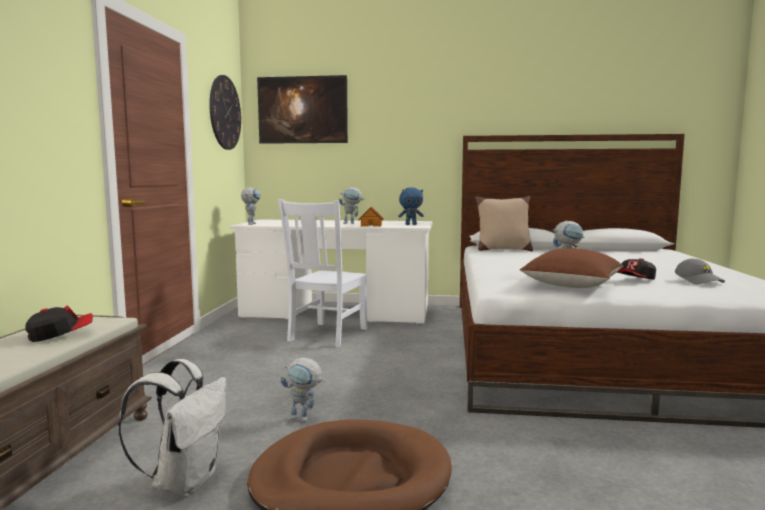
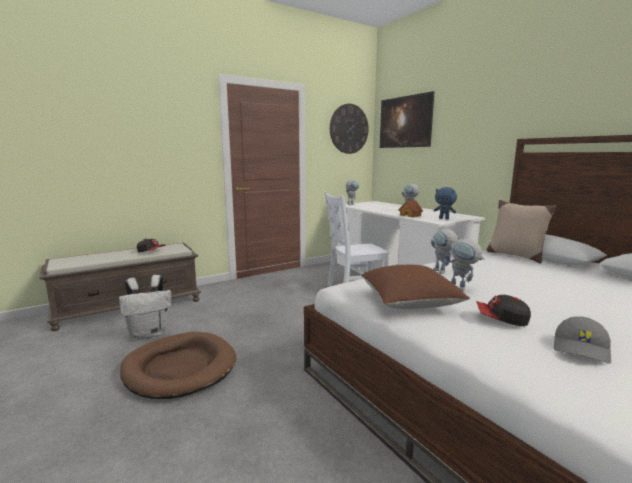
camera: 50 degrees right, 5 degrees up
(304, 419) = (234, 330): toy robot -> toy robot (442, 272)

